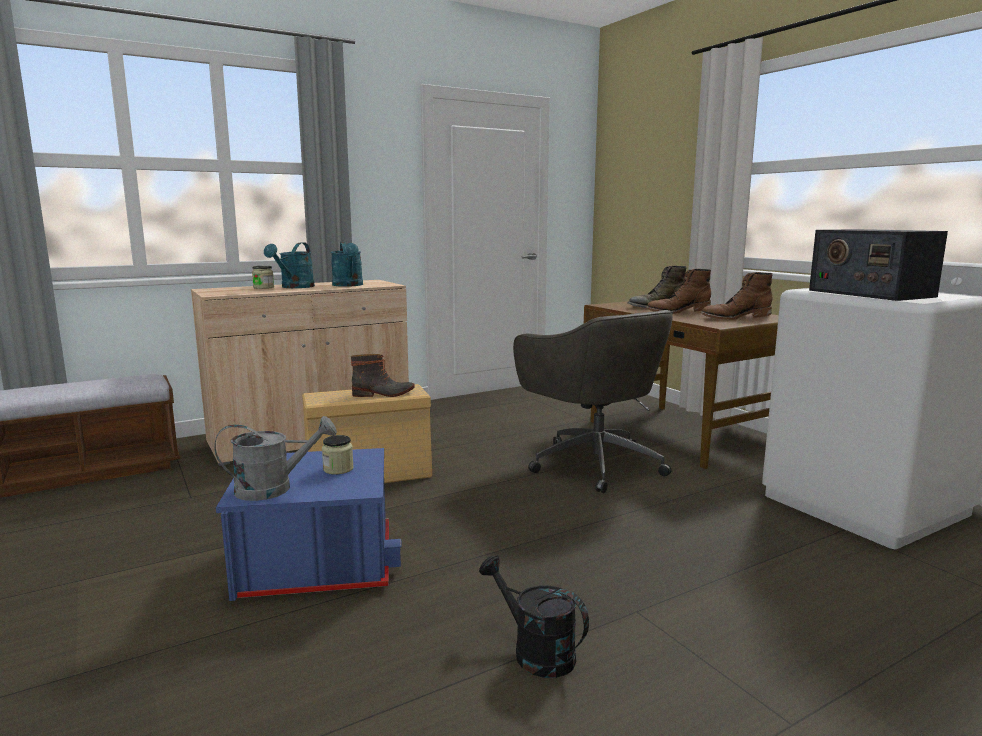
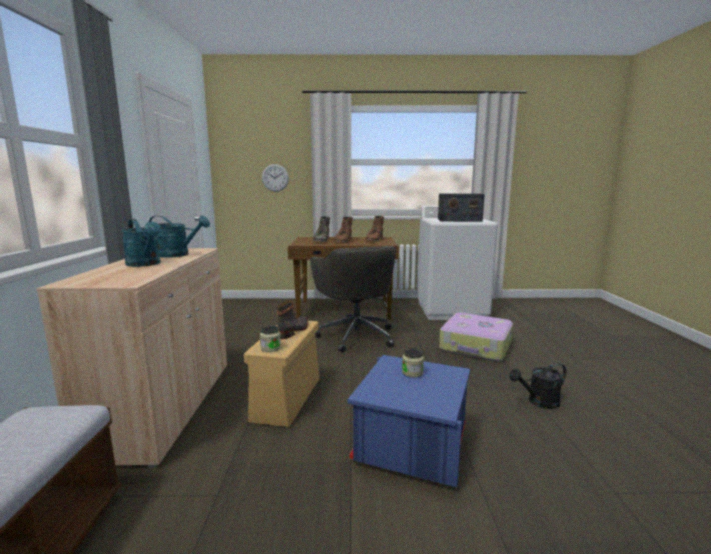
camera: 60 degrees left, 0 degrees up
(263, 287) = (118, 270): jar -> jar (270, 348)
(274, 488) = (433, 397): grey watering can -> none
(593, 463) = (356, 335): grey office chair -> grey office chair turned 75 degrees clockwise
(658, 201) = (275, 178): none -> wall clock
(708, 557) = (476, 346): none -> suitcase

